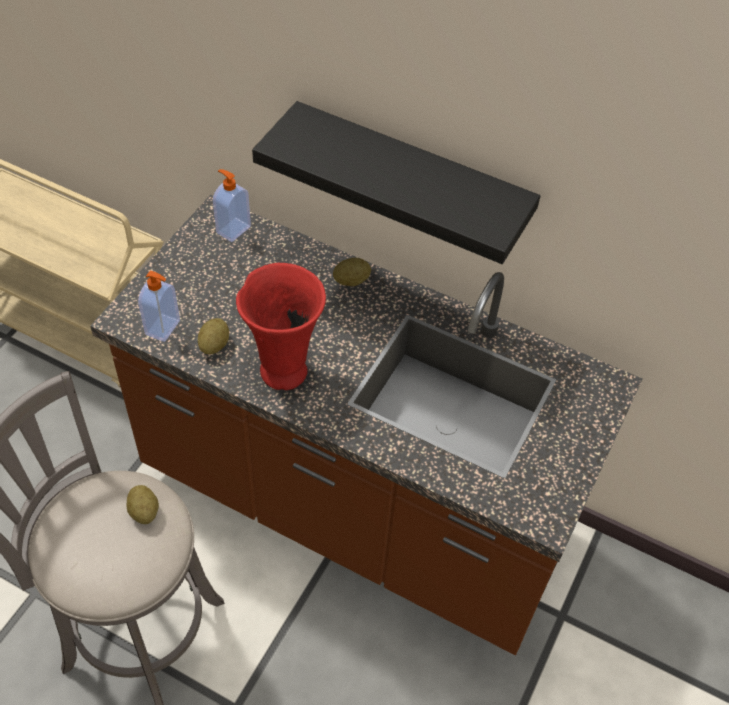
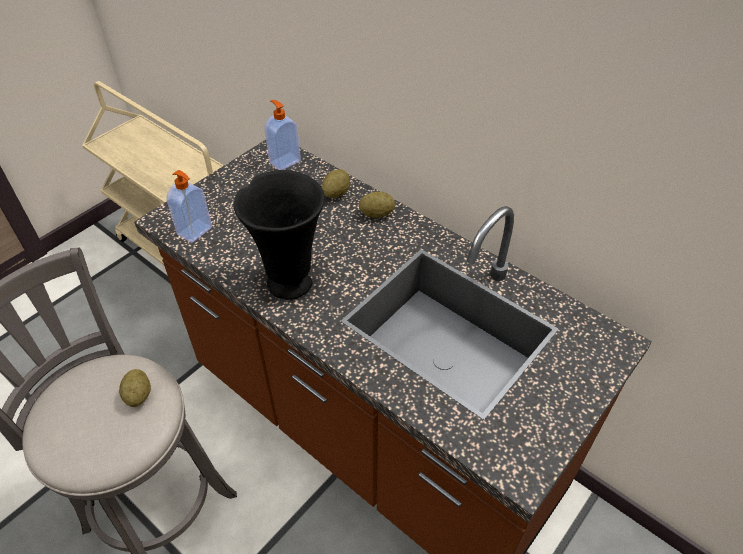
camera: 15 degrees right, 5 degrees down
(214, 345) = (234, 251): potato -> potato (336, 193)
(284, 369) = (290, 281): red vase -> black vase
(411, 181) = (435, 114): black shelf -> none

